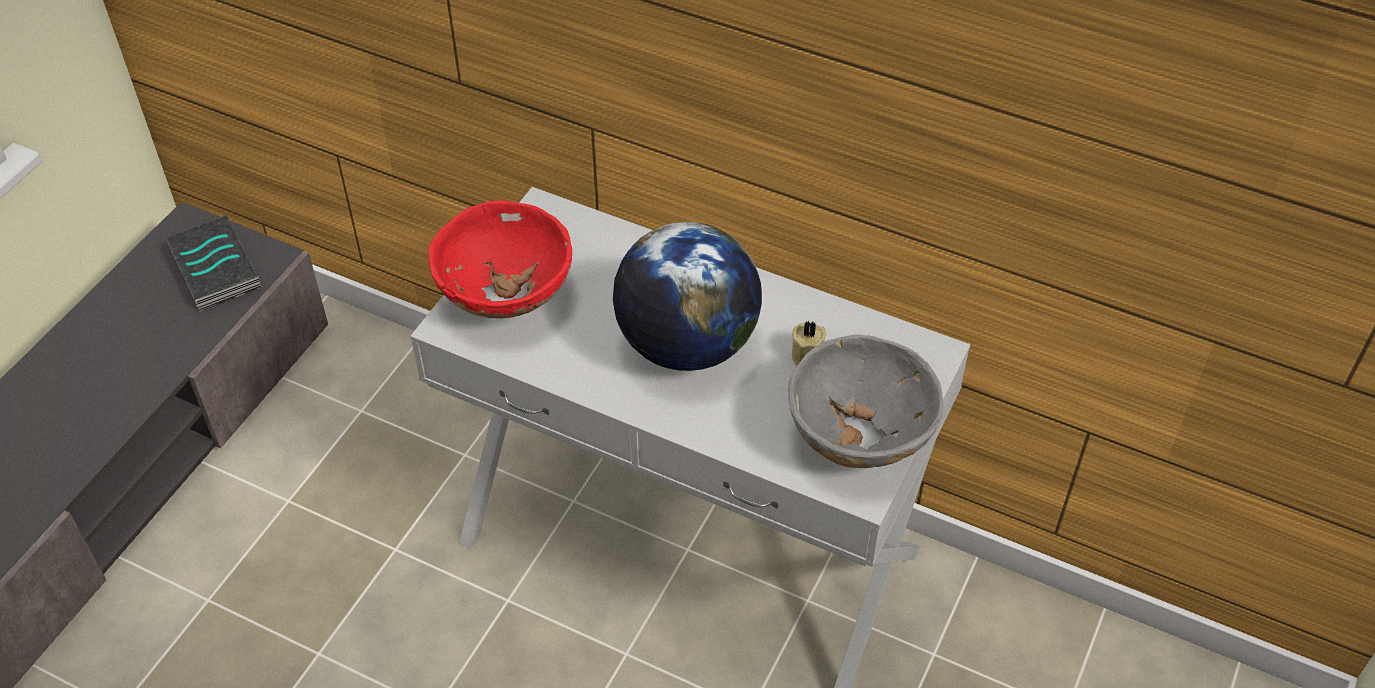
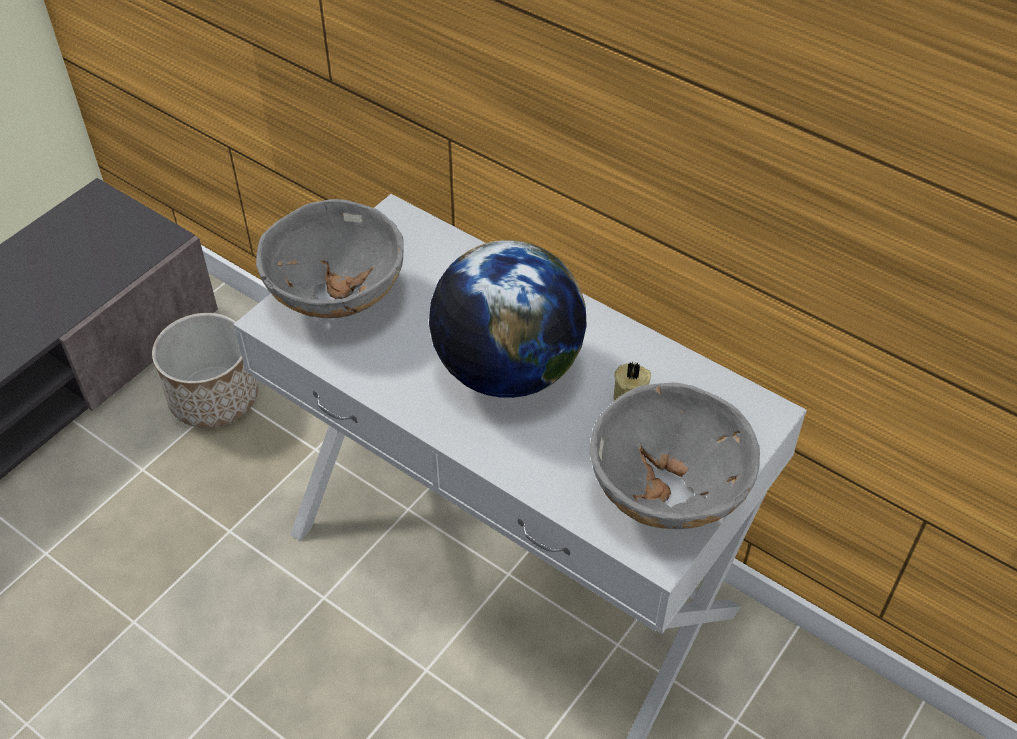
camera: 10 degrees right, 0 degrees up
(218, 269) = (112, 243): book -> none
(346, 416) = (214, 396): none -> planter
(505, 297) = (337, 298): red bowl -> grey bowl

